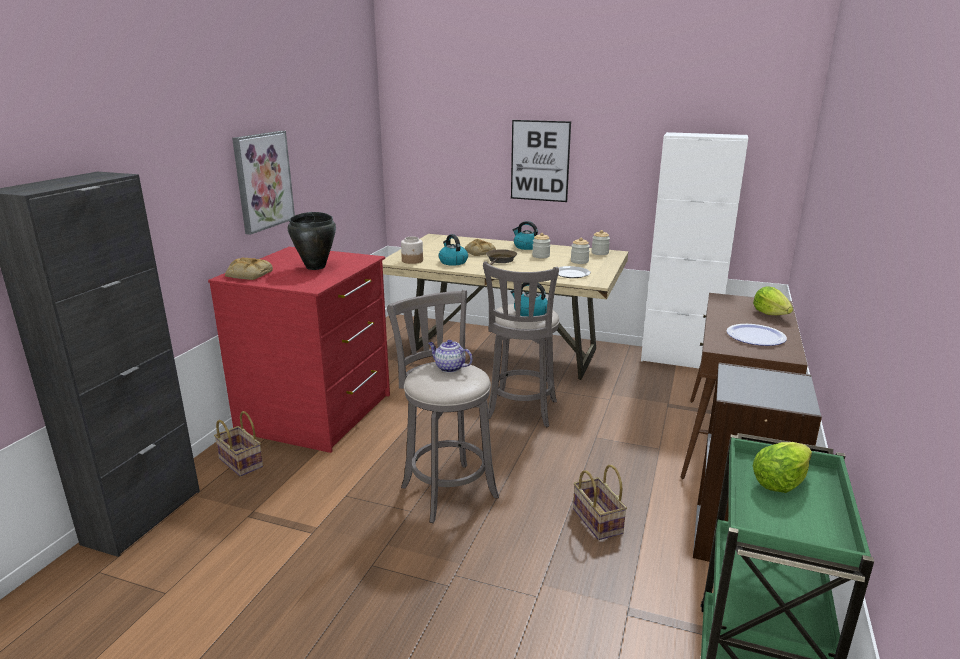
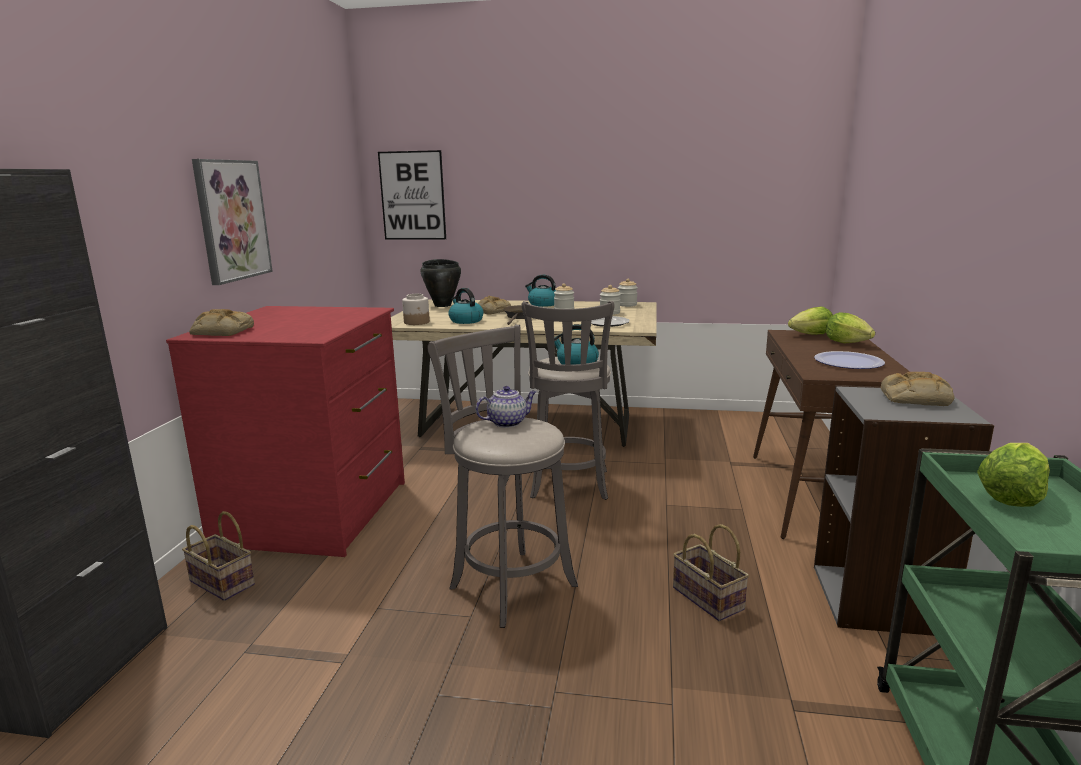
camera: 10 degrees left, 5 degrees down
(316, 267) = (310, 320): black cooking pot -> black cooking pot (443, 305)
(449, 368) = (507, 422): teapot -> teapot turned 135 degrees clockwise
(540, 161) = (551, 207): picture -> picture (412, 196)
(677, 360) = (720, 418): white cabinet -> none
(744, 302) = (811, 335): none -> lettuce
(776, 382) = (914, 398): none -> bread

